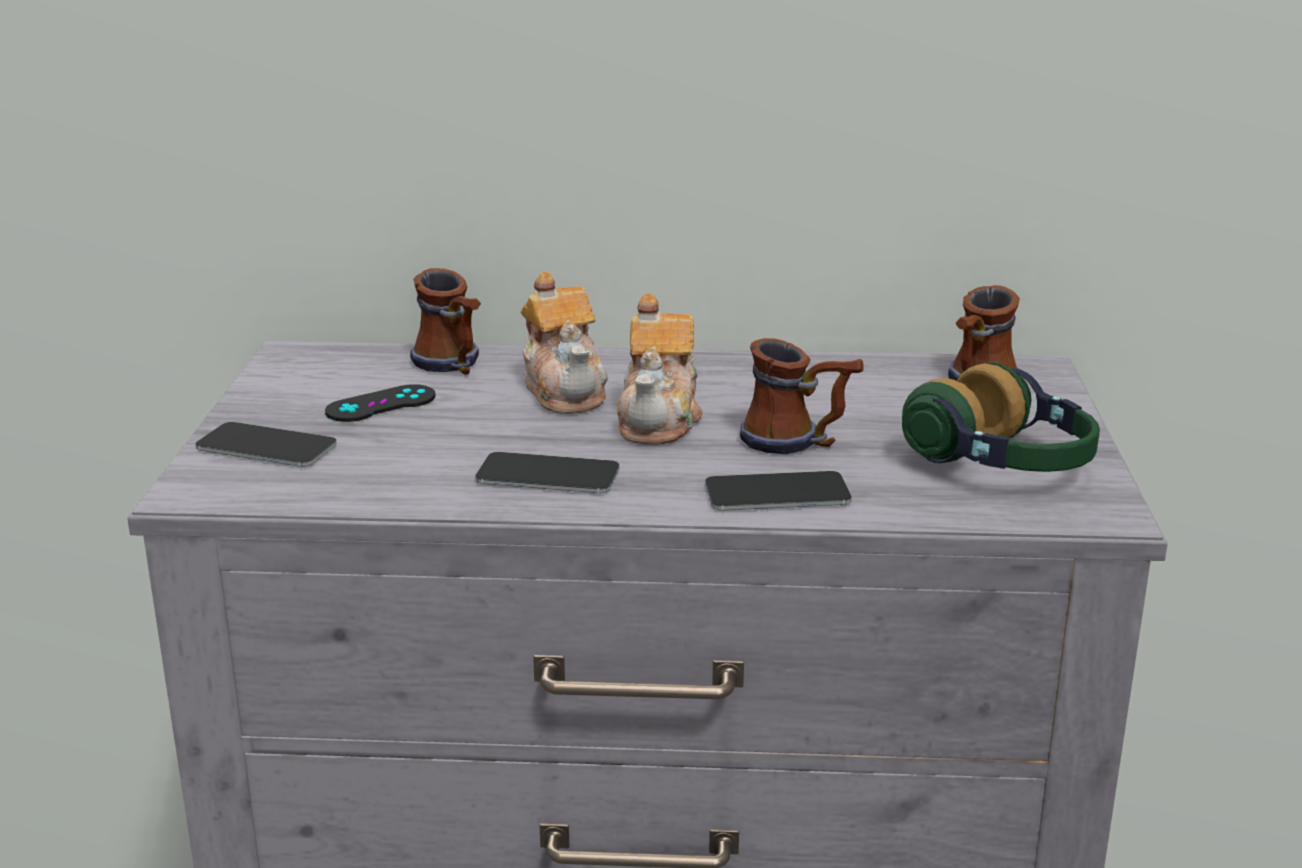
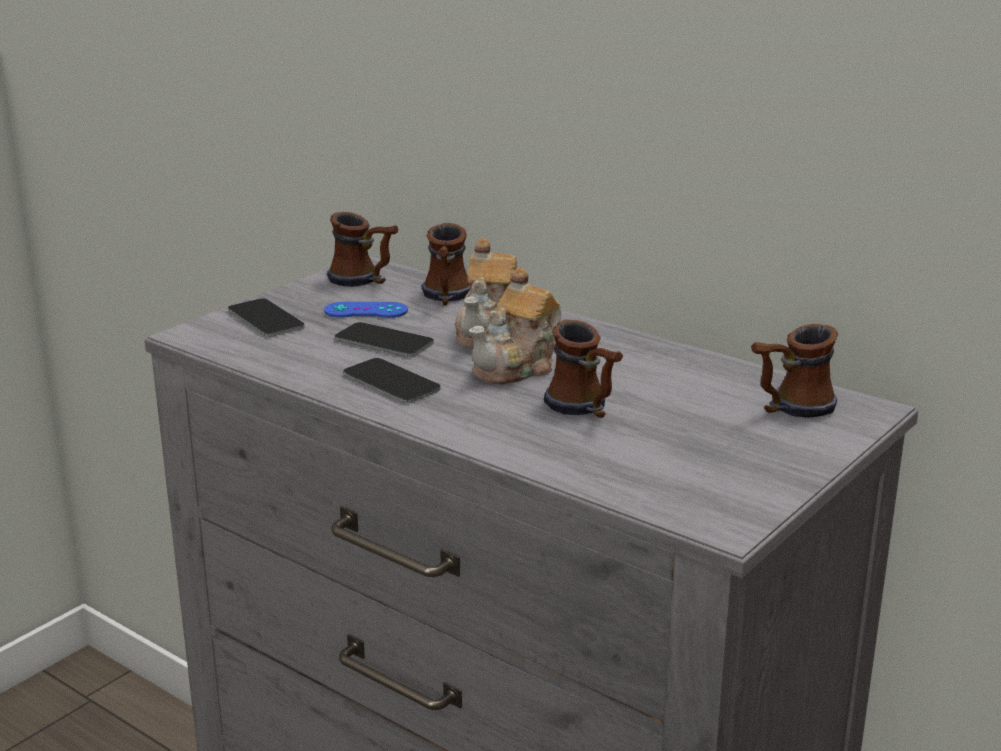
camera: 35 degrees right, 0 degrees up
(319, 370) = (364, 280): none -> mug
(381, 404) = (366, 311): black game controller -> blue game controller
(777, 493) = (513, 437): phone -> phone (384, 341)
(1003, 465) = (707, 469): headphones -> none

